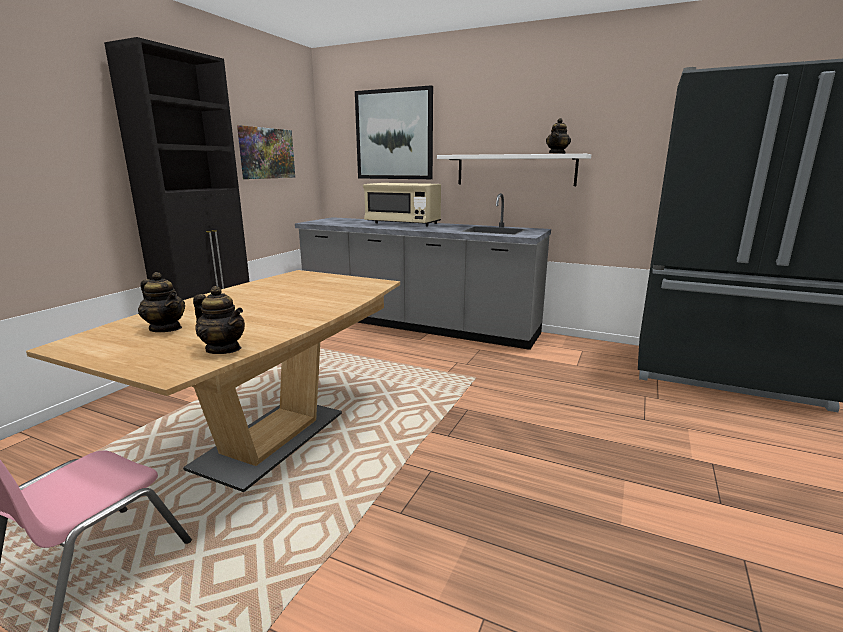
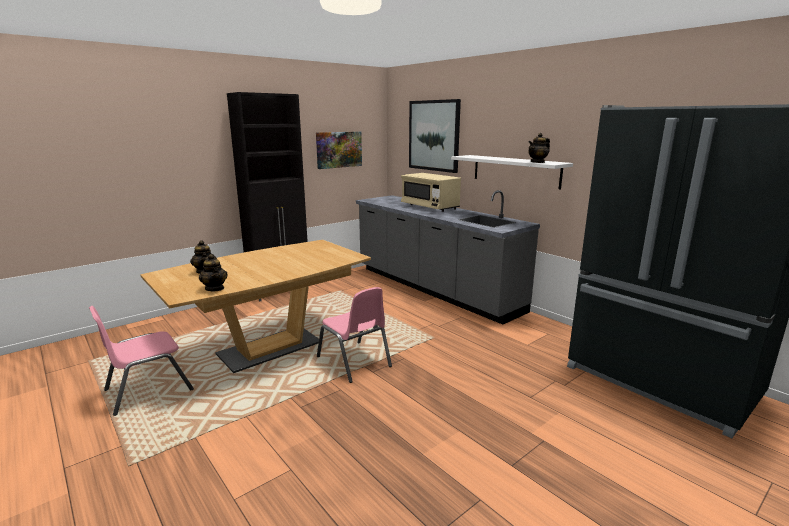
camera: 25 degrees right, 0 degrees up
(411, 429) = (354, 362): none -> pink chair

